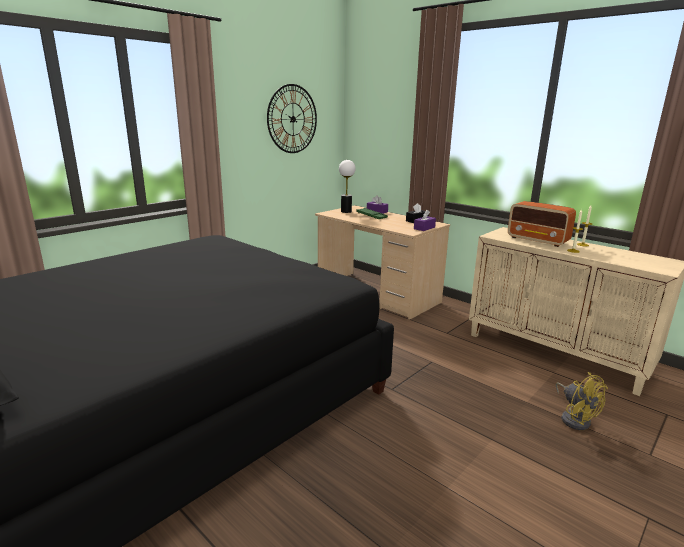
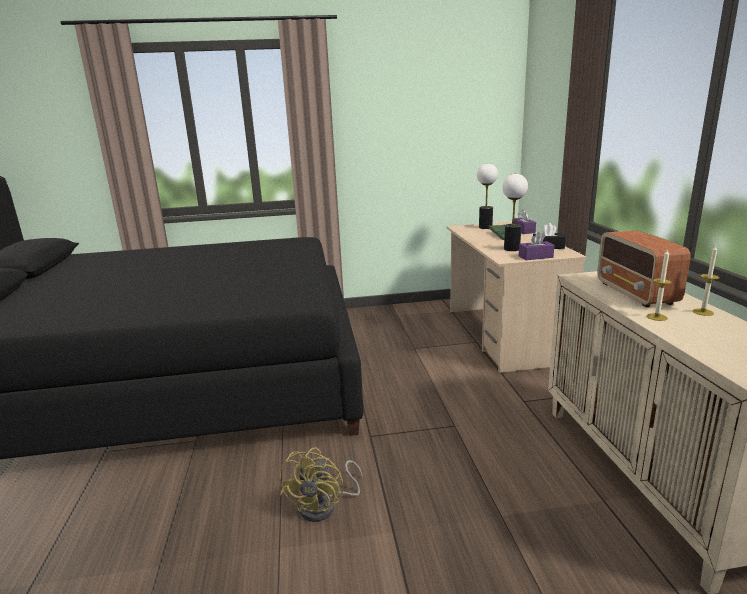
camera: 40 degrees right, 0 degrees up
(292, 119) = (439, 116): wall clock -> none
(398, 225) = (511, 249): none -> table lamp
(574, 418) = (538, 565): yellow fan -> yellow fan (325, 506)

